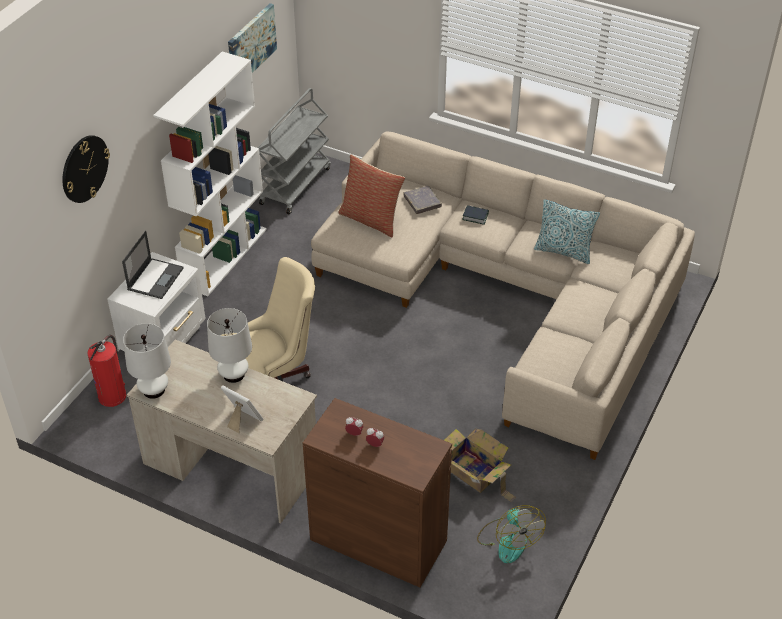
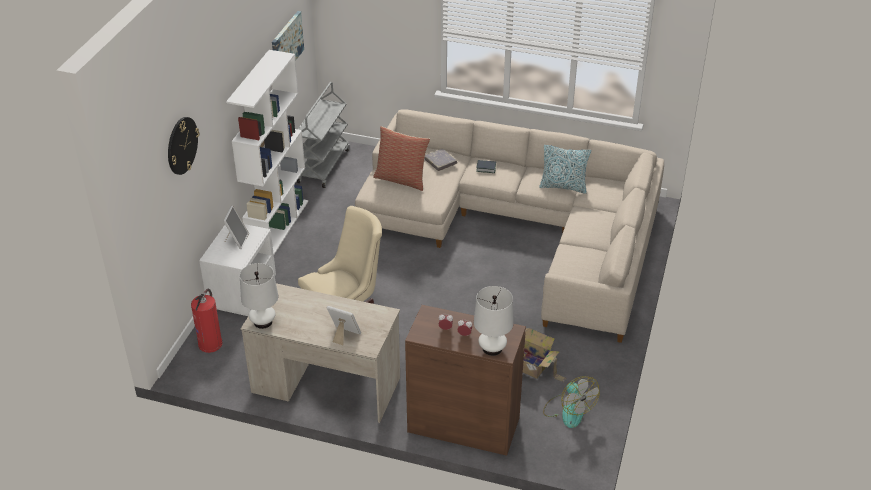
camera: 10 degrees left, 5 degrees down
(155, 278) = (236, 240): laptop -> picture frame
(233, 374) = (326, 302): white table lamp -> white table lamp (492, 348)

